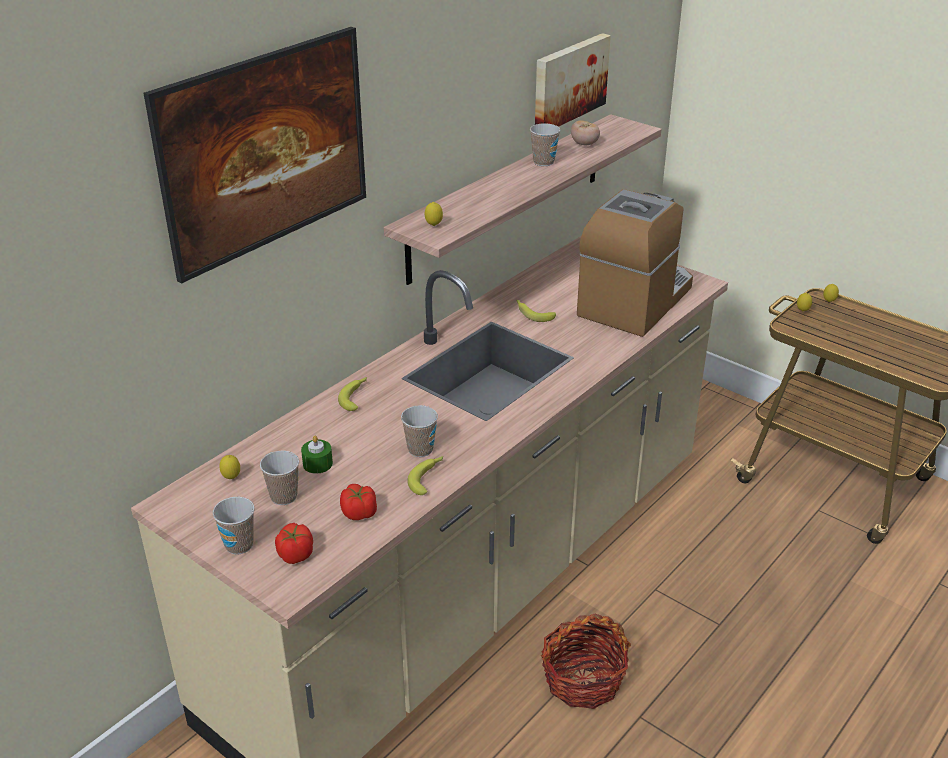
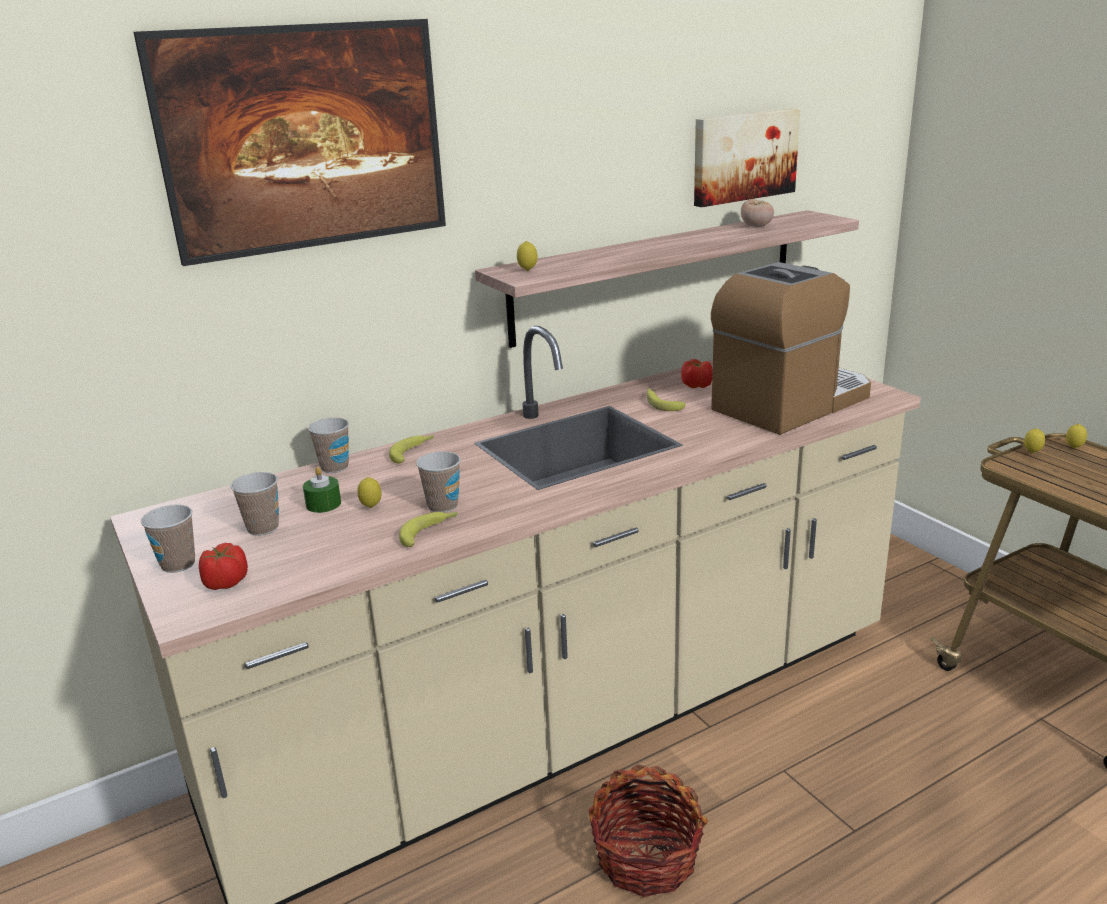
camera: 20 degrees right, 10 degrees down
(231, 478) = (227, 505): lemon -> lemon (371, 507)
(359, 513) = (327, 554): tomato -> tomato (697, 386)
(543, 162) = (697, 236): cup -> cup (334, 467)

